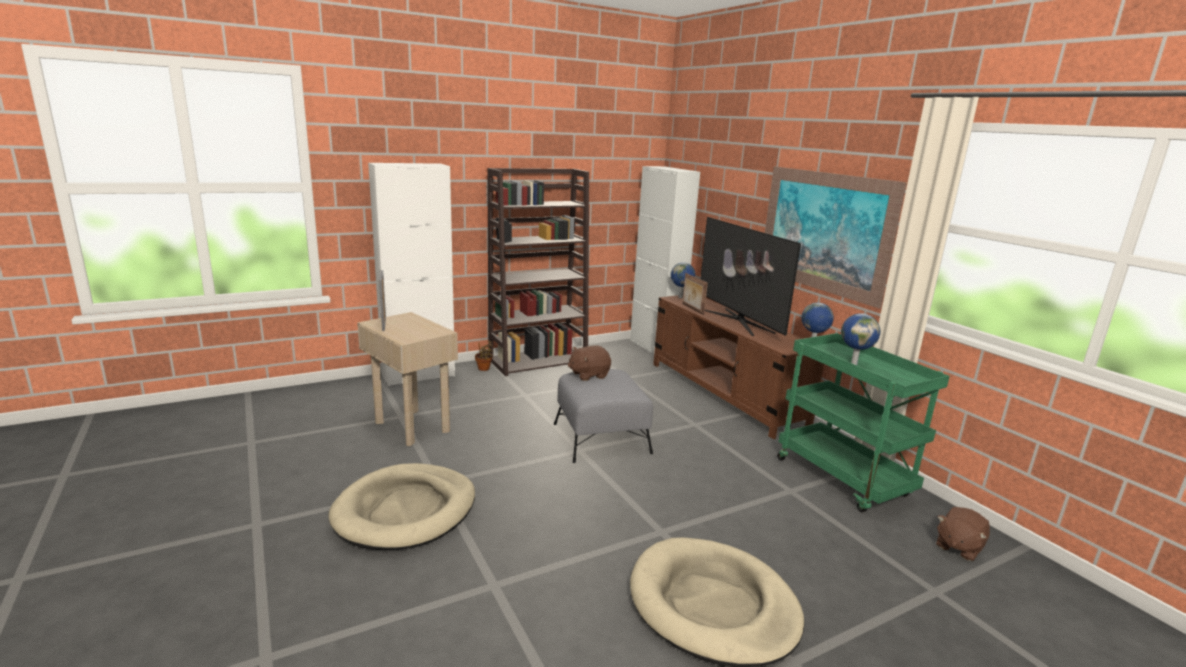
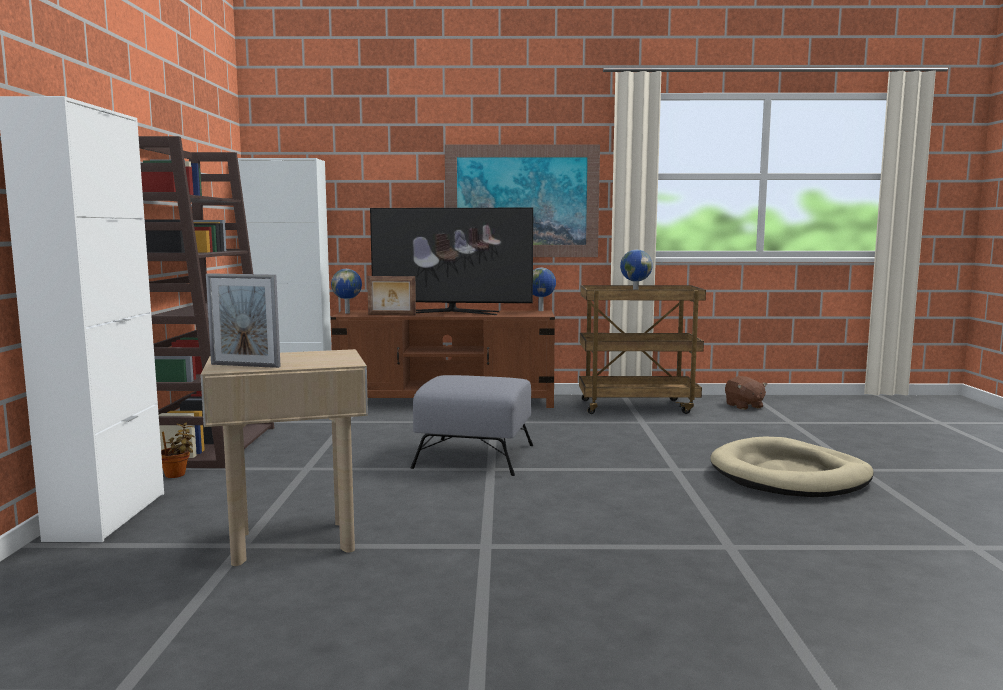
camera: 60 degrees left, 10 degrees down
(406, 511) = (539, 572): beige dog bed -> none
(588, 375) = (446, 381): brown plush toy -> none
(844, 479) = (638, 406): green cart -> brown cart

